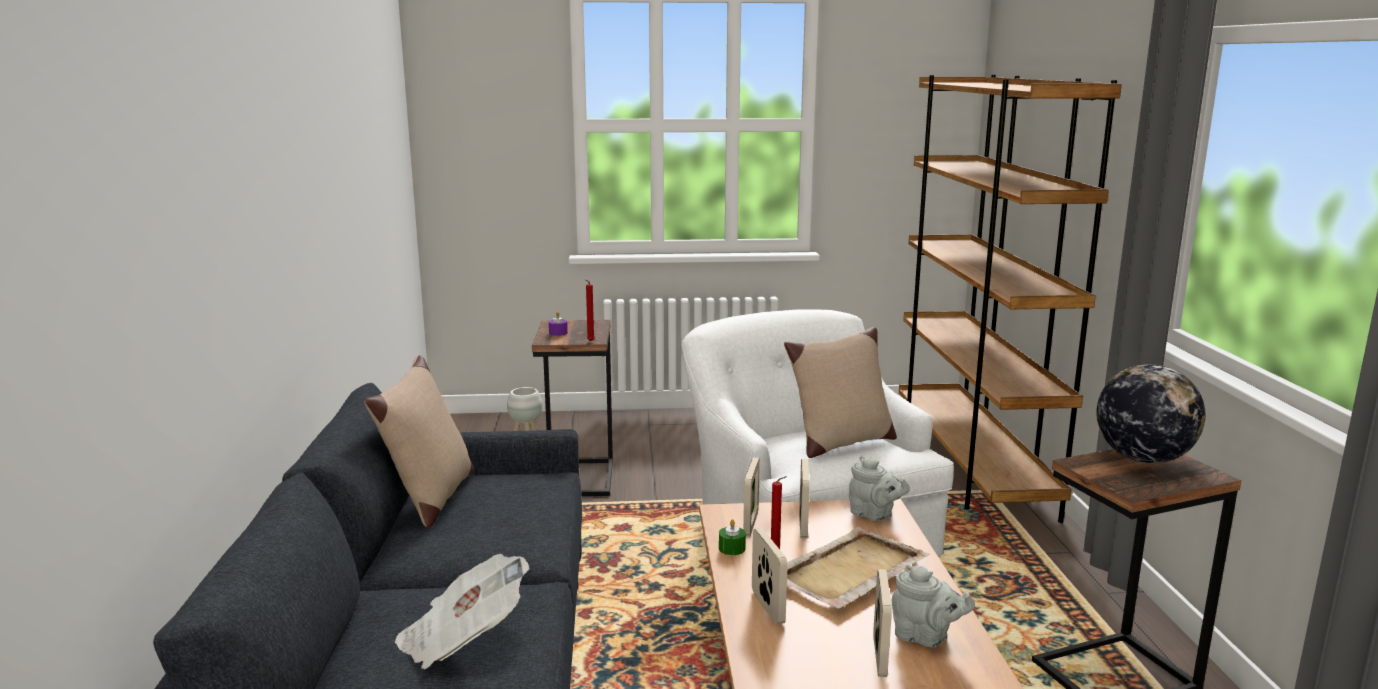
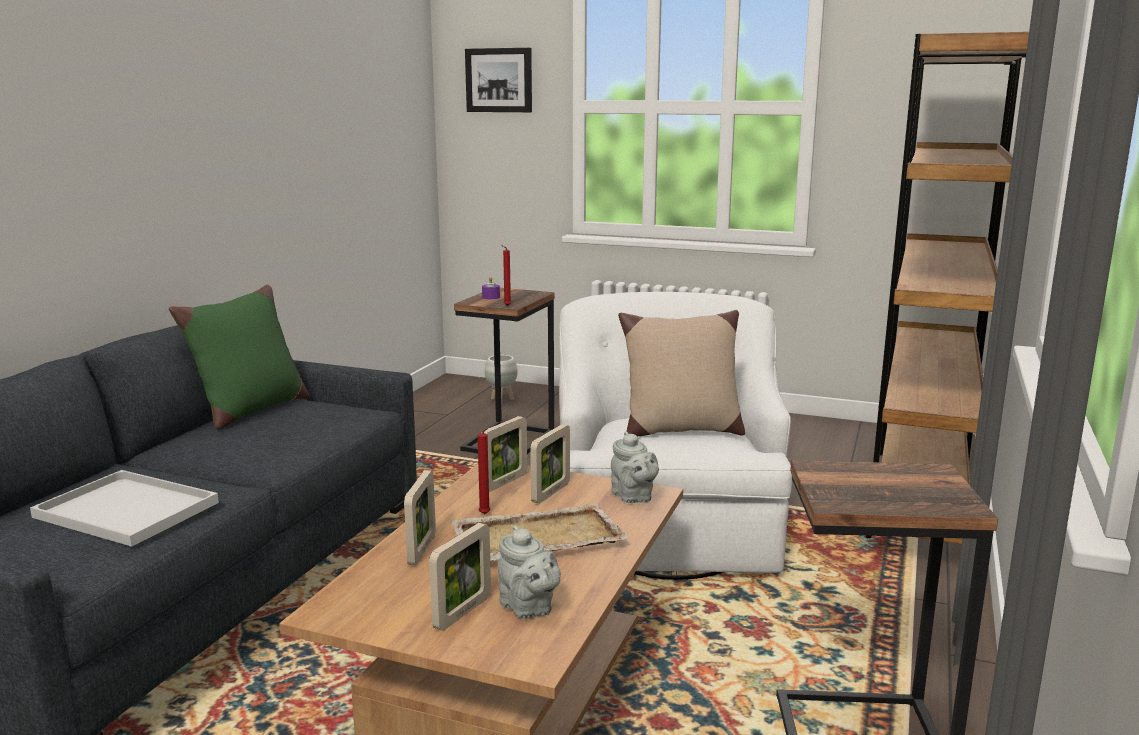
camera: 25 degrees right, 0 degrees up
(430, 499) = (250, 411): beige pillow -> green pillow
(463, 640) = (123, 510): newspaper -> white tray
(488, 99) = (499, 80): none -> picture
(732, 548) = (459, 498): green candle -> none
(1142, 459) = (902, 477): globe -> none

